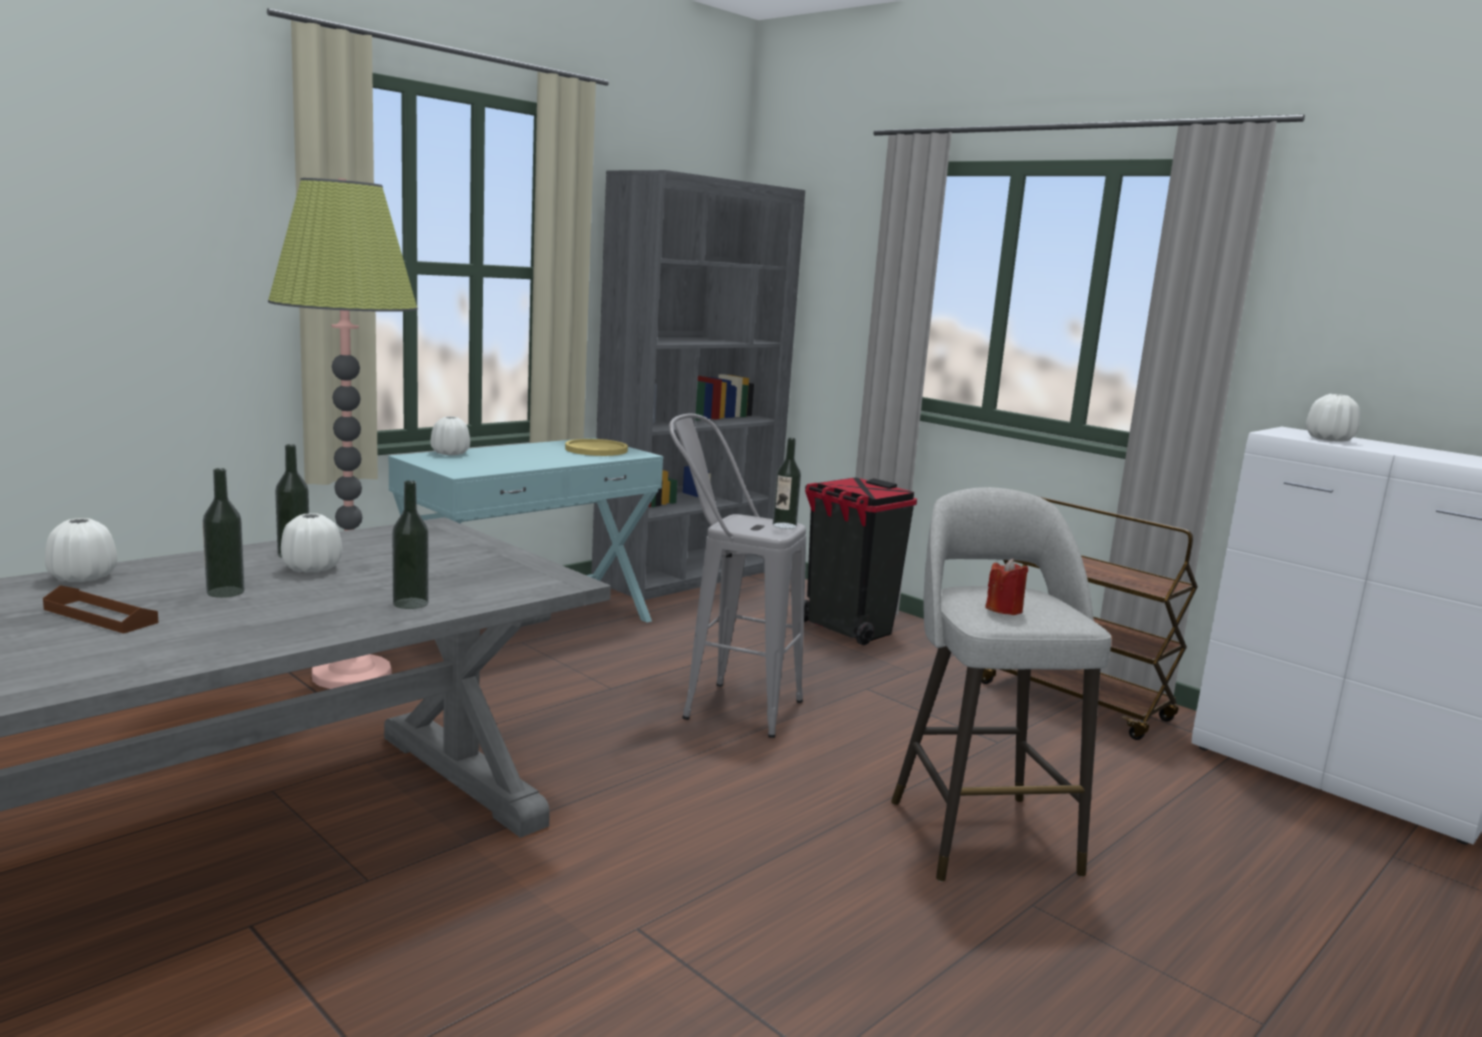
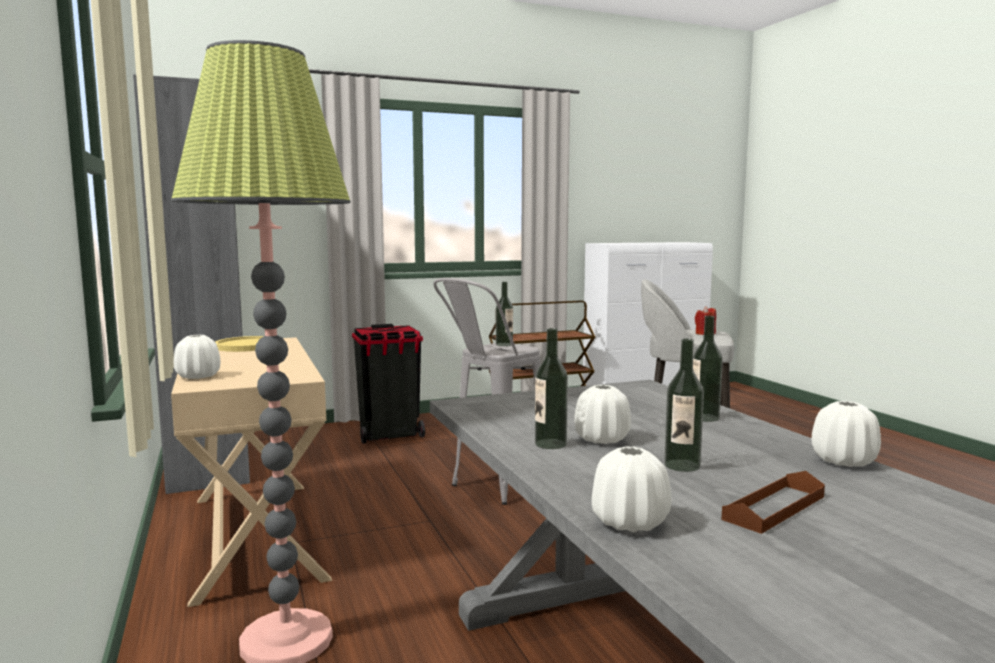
camera: 65 degrees left, 5 degrees down
(527, 627) = (254, 535): turquoise console table -> beige console table
(1329, 439) = (625, 243): white vase -> white vase (843, 461)

